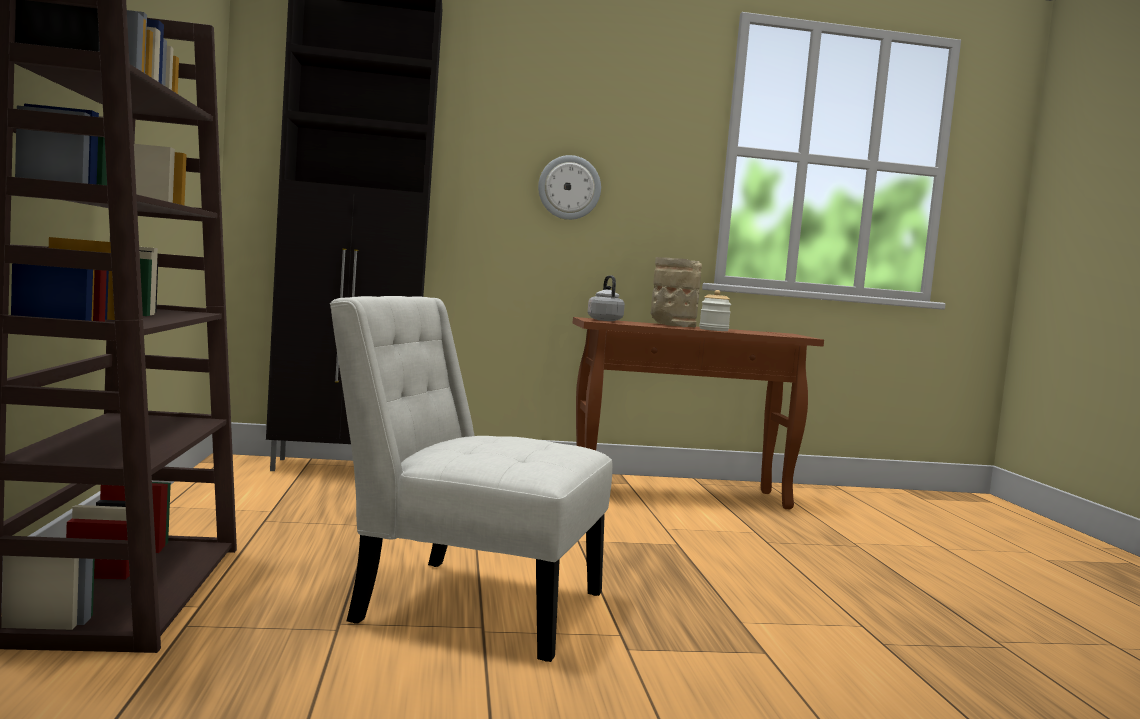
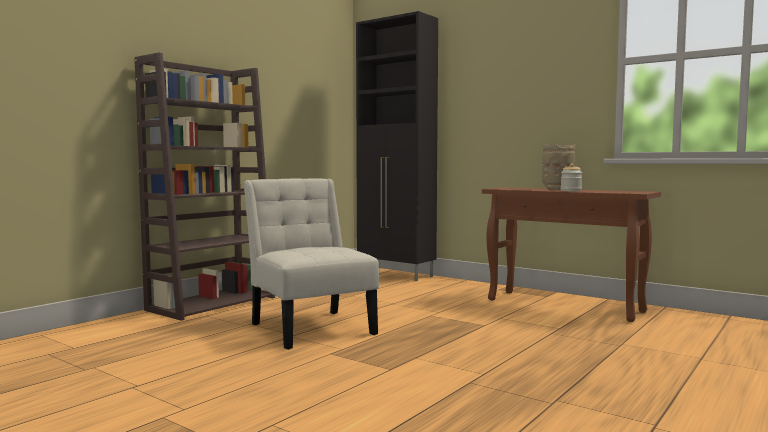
camera: 45 degrees right, 0 degrees up
(569, 187) = (513, 106): wall clock -> none
(604, 320) = (510, 188): grey kettle -> none

